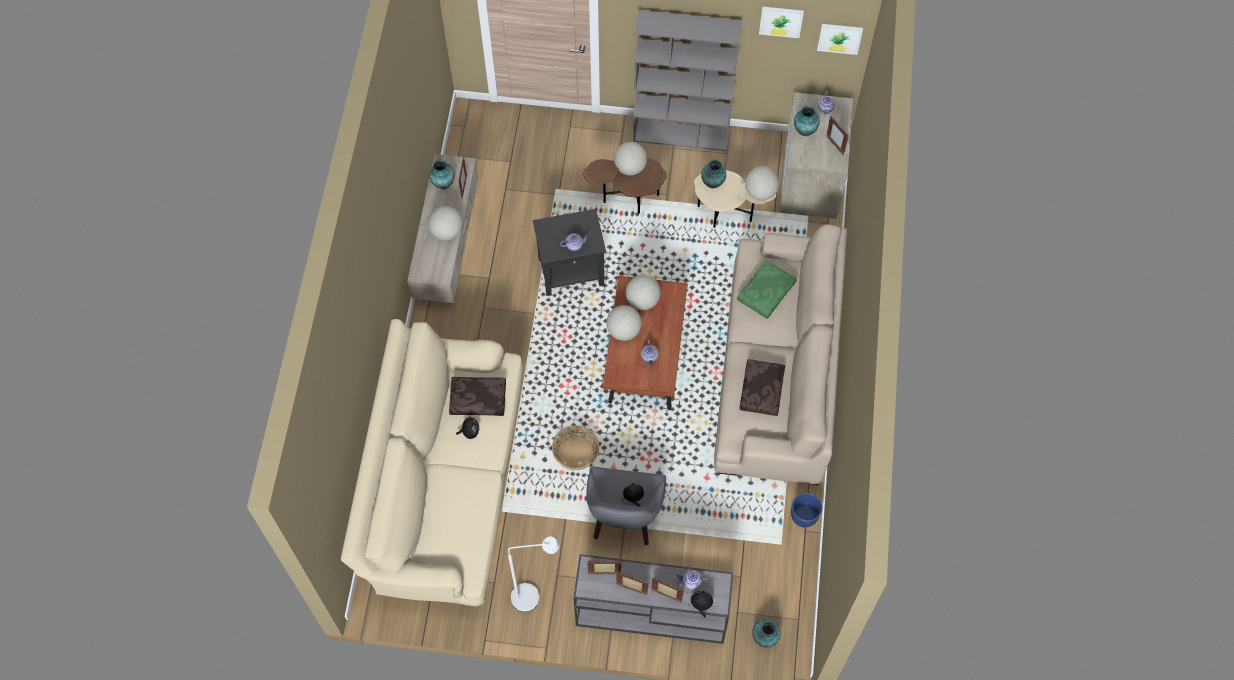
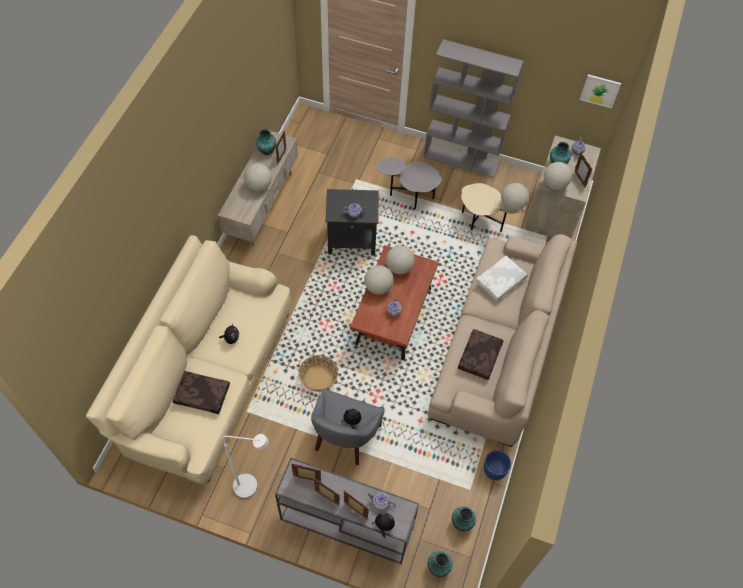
camera: 10 degrees right, 5 degrees down
(477, 400) = (245, 315): brown pillow -> brown pillow (201, 395)
(628, 199) = (409, 197): brown side table -> grey side table
(630, 167) = (414, 170): globe -> globe (554, 184)
(713, 183) = (476, 193): vase -> vase (462, 523)
(766, 293) = (500, 282): green pillow -> white pillow
(781, 21) = (555, 67): picture -> none

